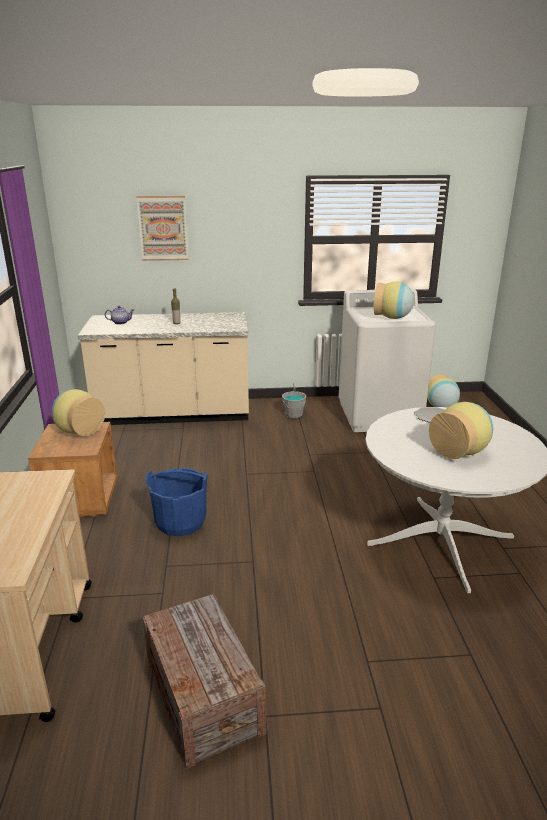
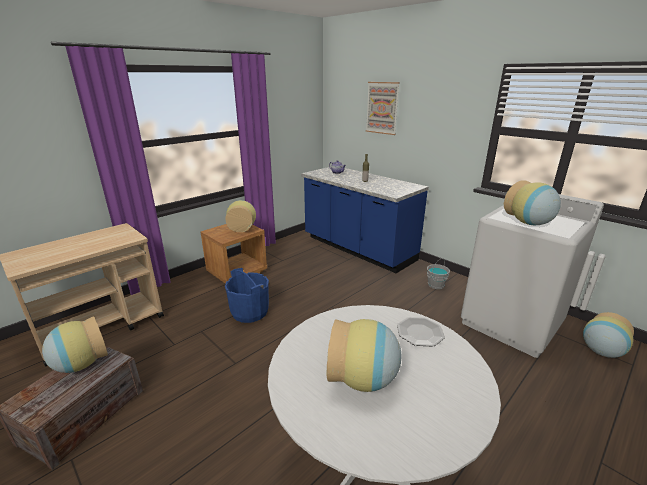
camera: 50 degrees right, 0 degrees up
(173, 415) = (357, 249): beige counter -> blue counter
(178, 634) = (81, 364): none -> vase

